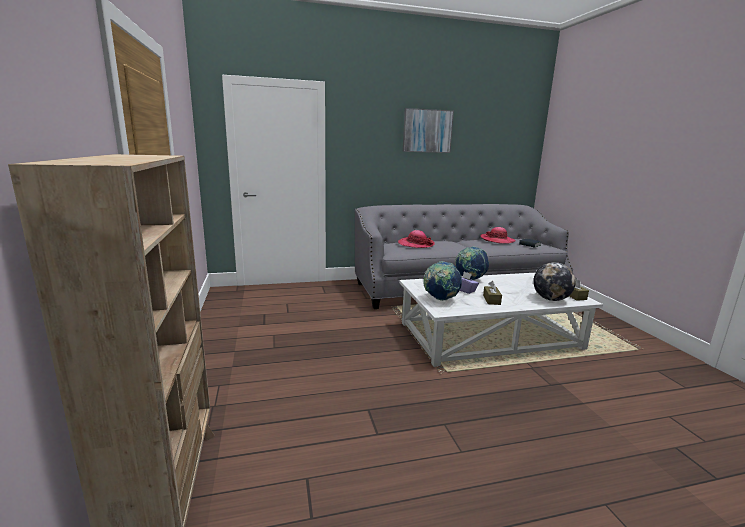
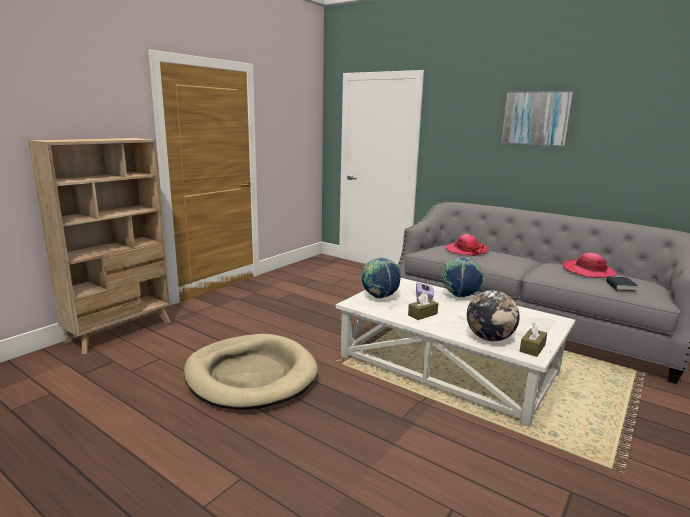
camera: 50 degrees right, 0 degrees up
(420, 426) = (251, 375): none -> beige dog bed

